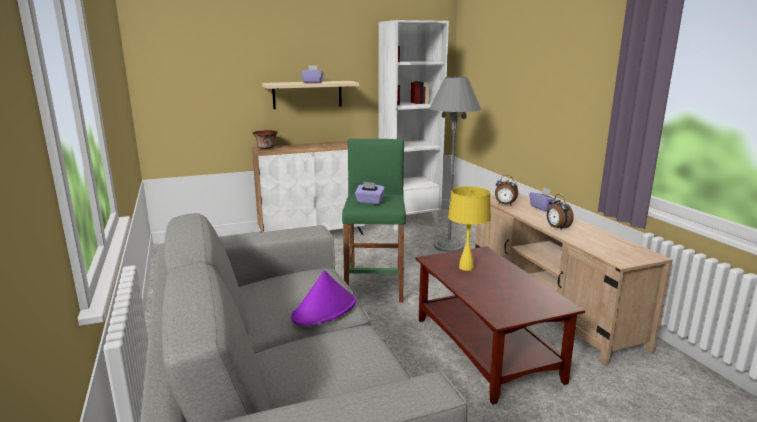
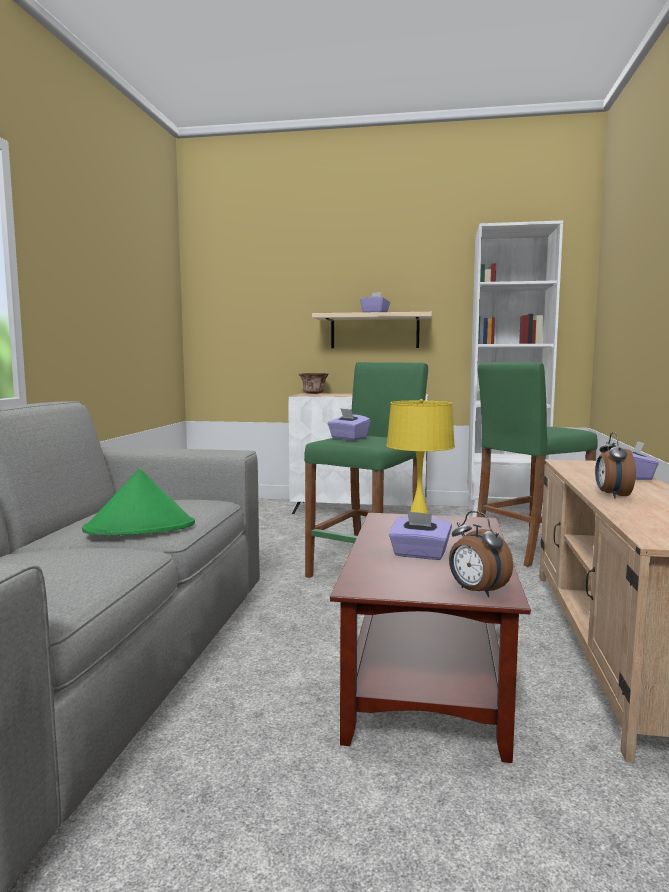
camera: 30 degrees right, 10 degrees down
(325, 310) = (140, 528): purple hat -> green hat
(448, 246) = (529, 549): grey floor lamp -> green stool
(493, 286) = (419, 554): none -> purple tissue box
(505, 204) = (571, 468): alarm clock -> alarm clock (476, 592)

